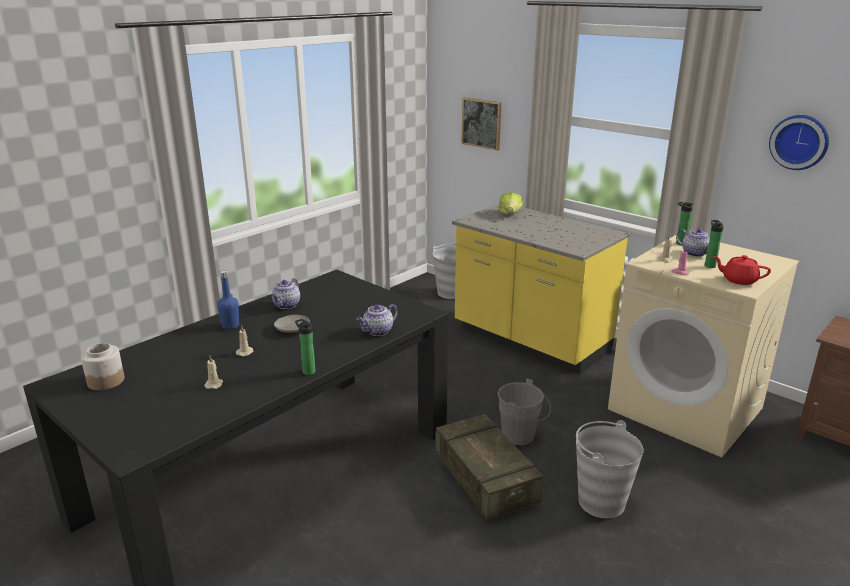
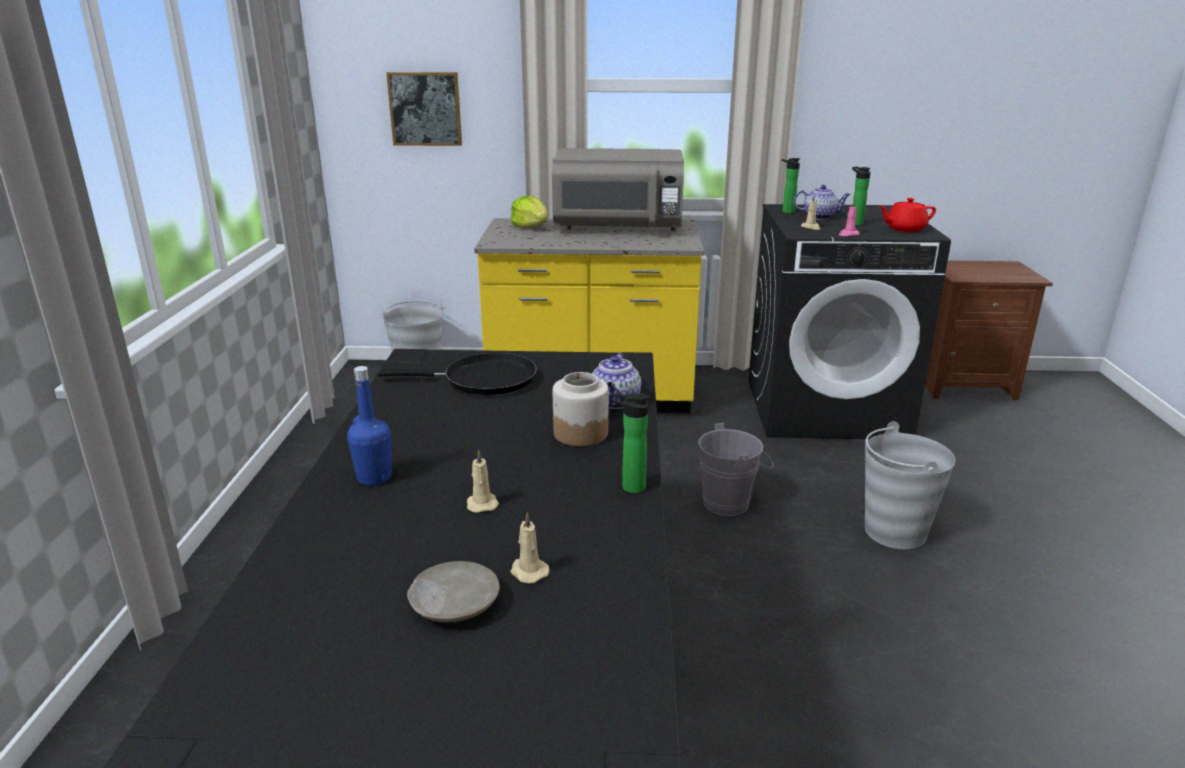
camera: 40 degrees left, 0 degrees up
(106, 381) = (299, 673): jar -> jar (580, 433)
(286, 305) = (413, 416): teapot -> none
(292, 329) = (489, 443): beige plate -> beige plate (454, 603)
(343, 298) = (483, 380): none -> black frying pan
(485, 480) = (767, 570): crate -> none
(563, 227) = (618, 227): none -> grey microwave
(686, 409) = (826, 408): beige washing machine -> black washing machine
(799, 142) = (873, 72): wall clock -> none

